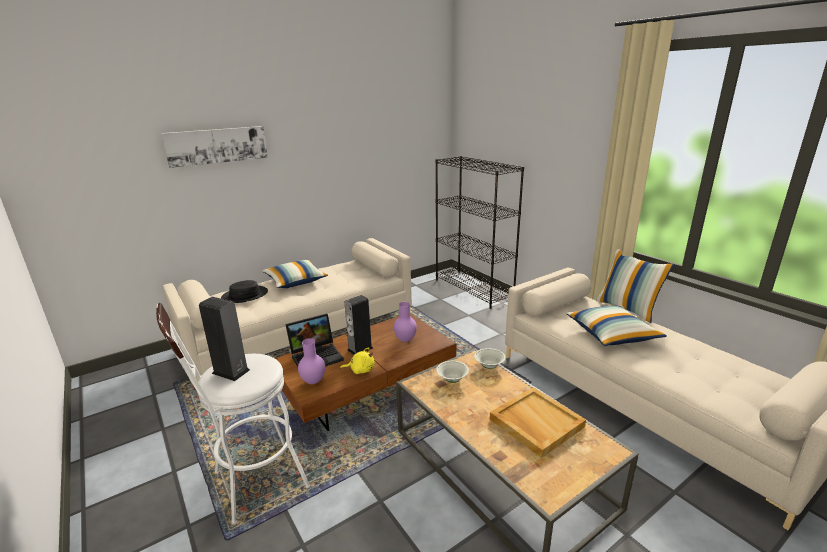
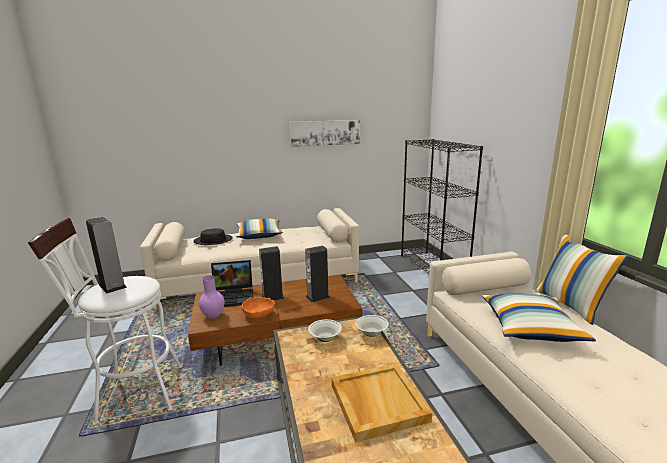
camera: 20 degrees right, 5 degrees down
(217, 145) = (207, 116): picture -> picture (325, 133)
(360, 370) = (258, 314): yellow plush toy -> orange bowl
(406, 340) = (317, 297): purple vase -> speaker

